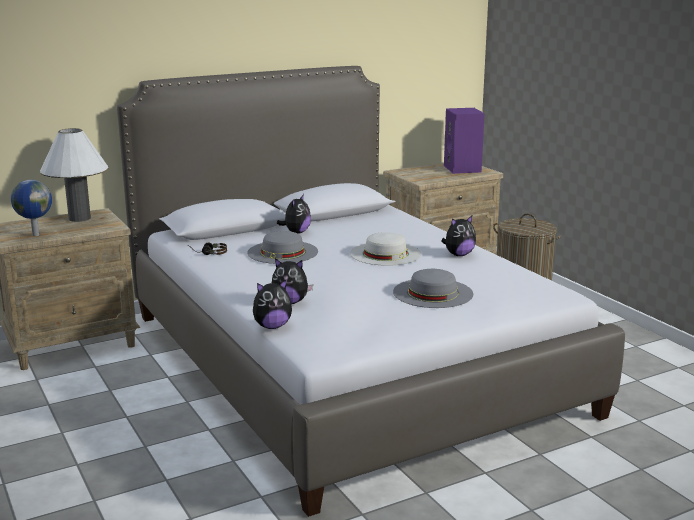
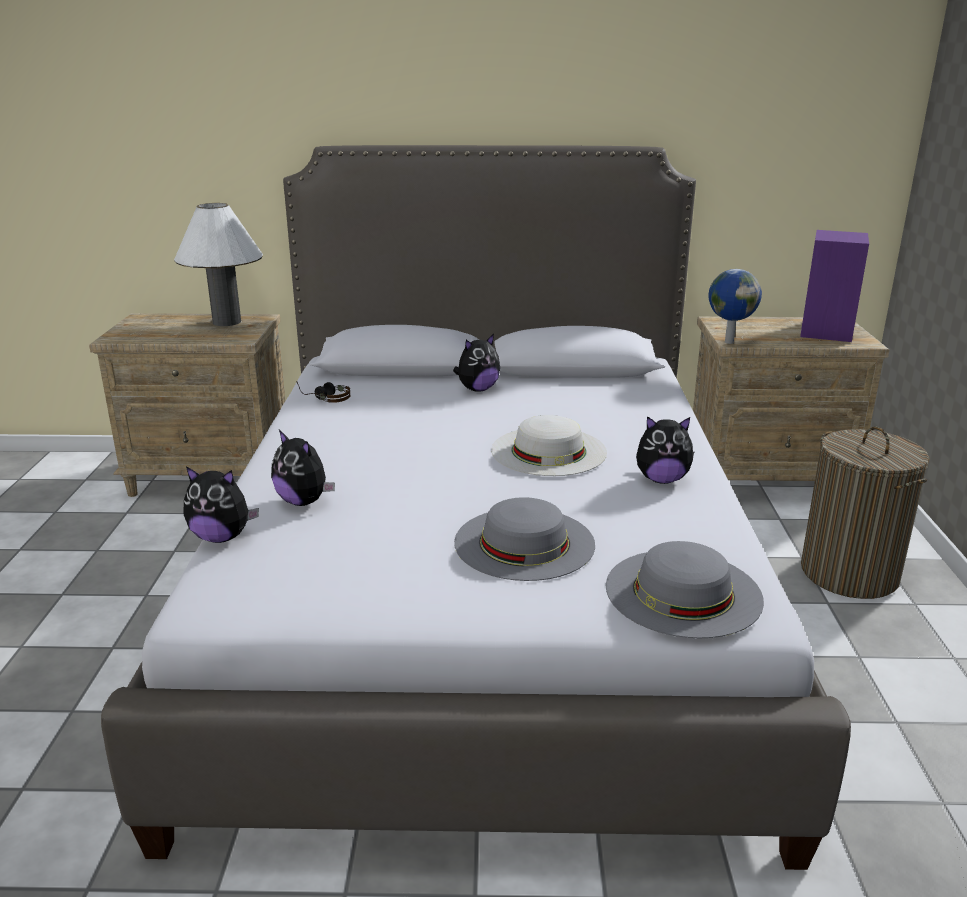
camera: 30 degrees right, 5 degrees up
(35, 235) = (149, 334): globe -> globe (728, 342)
(282, 252) = (413, 416): grey hat -> grey hat (683, 592)

